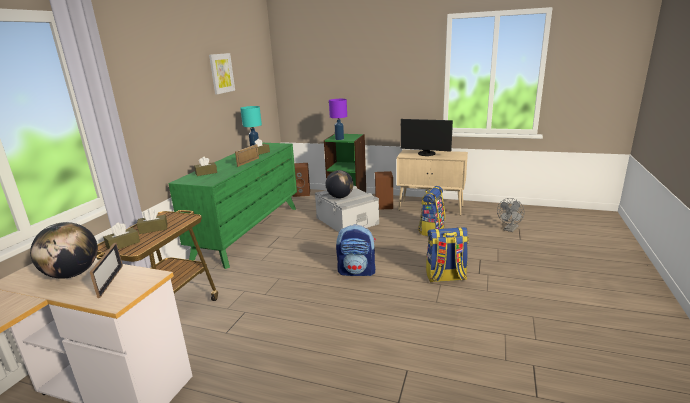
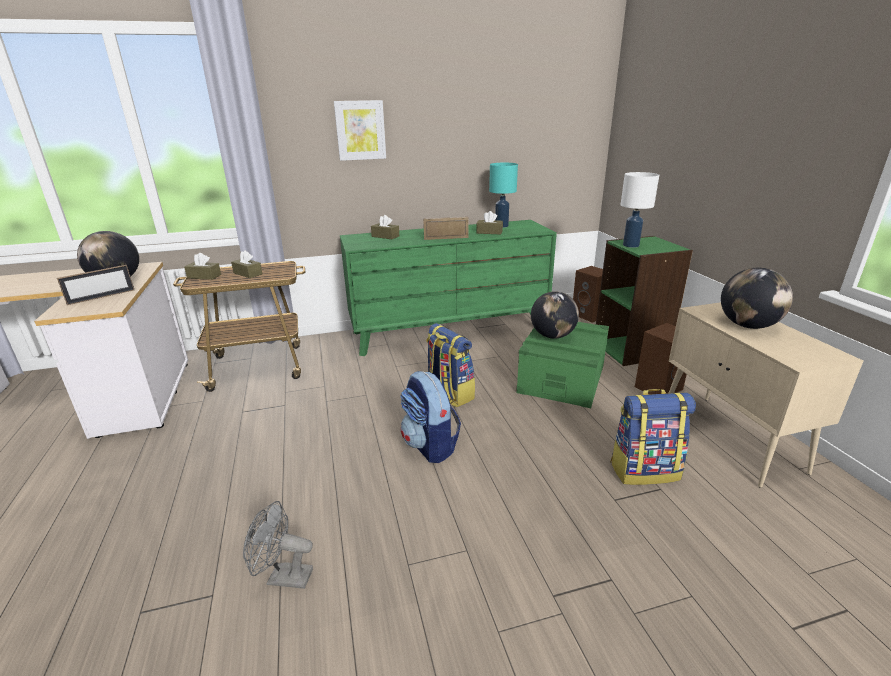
camera: 55 degrees right, 5 degrees up
(221, 73) = (475, 109): picture -> picture (360, 130)
(339, 139) = (630, 245): purple table lamp -> white table lamp
(347, 221) = (562, 378): grey storage box -> green storage box
(426, 154) = (748, 325): monitor -> globe
(445, 277) = (495, 550): backpack -> backpack (449, 394)
(510, 229) = (815, 592): grey fan -> grey fan (283, 577)

